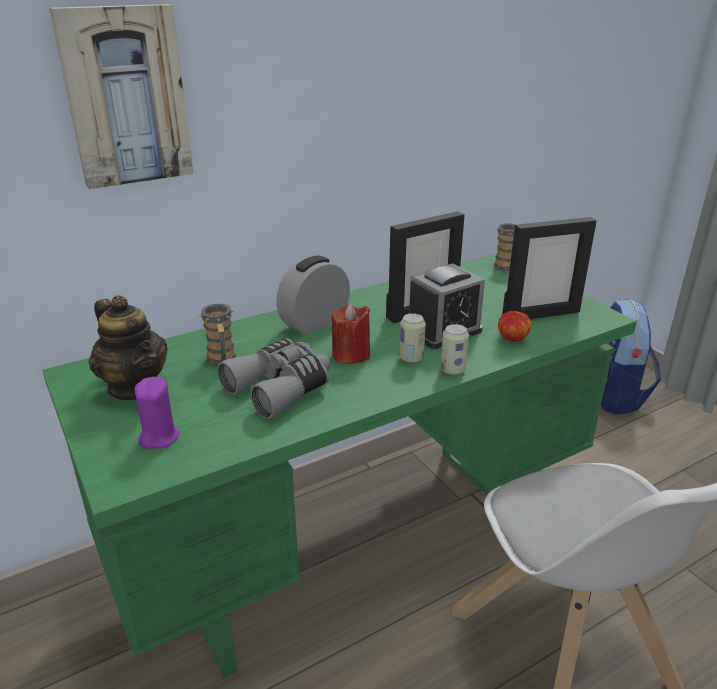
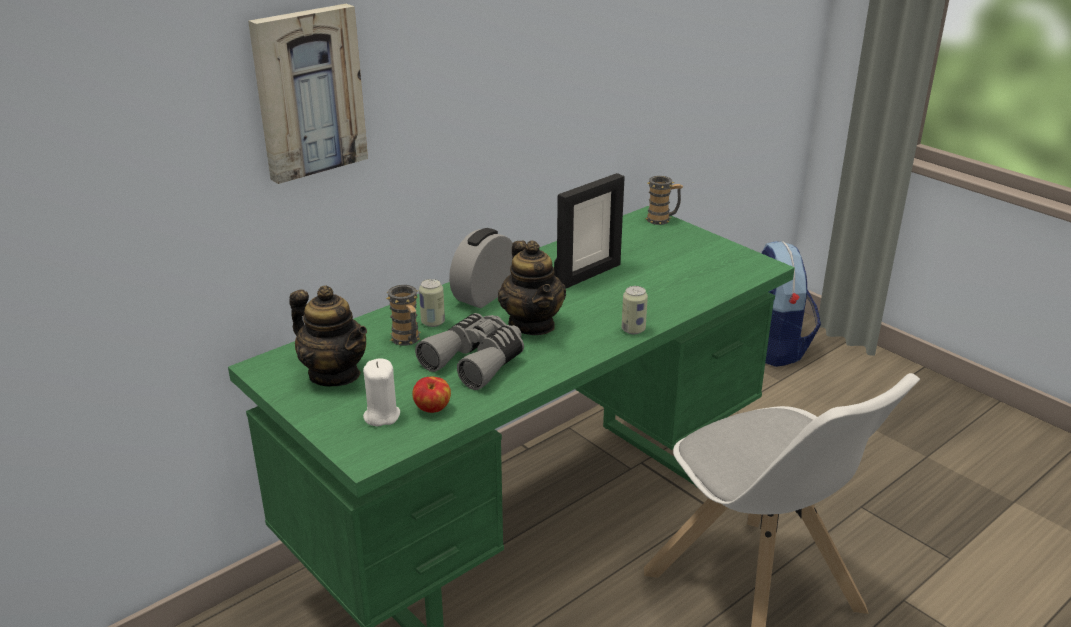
camera: 10 degrees left, 0 degrees up
(159, 437) = (381, 415): purple candle -> white candle
(351, 355) = (532, 324): red candle -> teapot
(411, 358) = (591, 322): can -> can (433, 322)
(443, 331) = (614, 293): alarm clock -> none
(512, 339) = (682, 296): apple -> apple (432, 409)
(541, 314) = (703, 268): picture frame -> none

